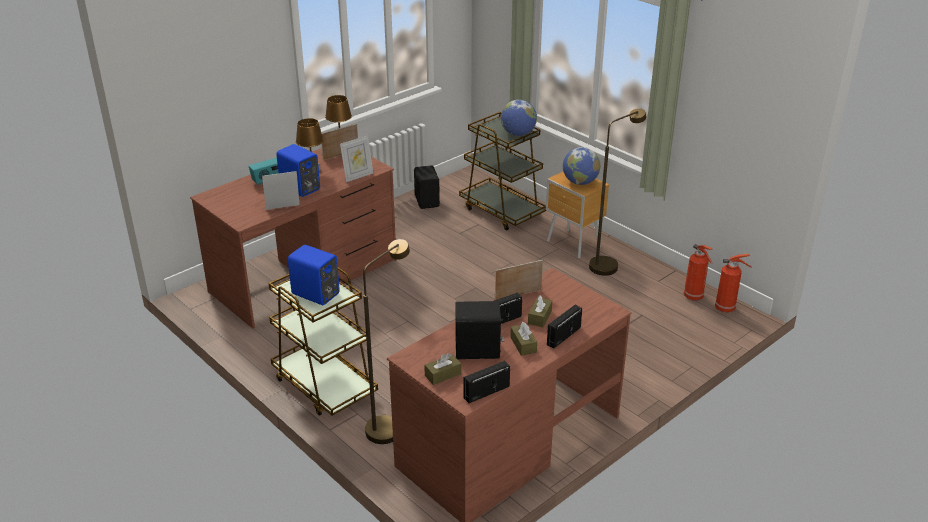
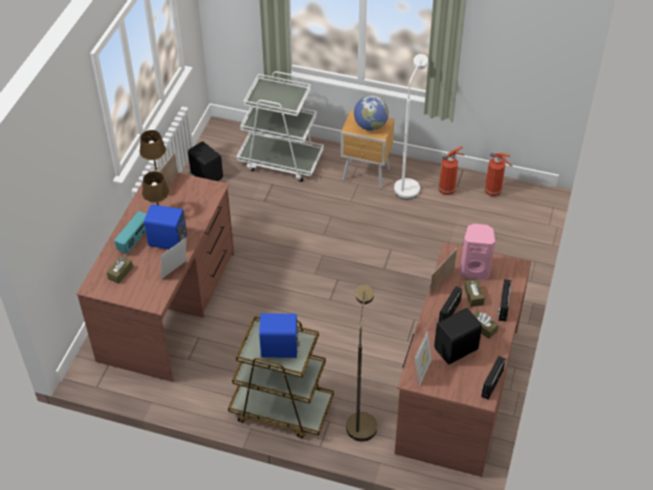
camera: 30 degrees left, 15 degrees up
(358, 176) = (206, 205): picture frame -> picture frame (422, 371)
(443, 375) = (450, 383): brown tissue box -> brown tissue box (120, 273)
(502, 211) = (281, 161): brown cart -> white cart
(518, 134) = (292, 95): globe -> none
(562, 298) = (474, 270): none -> pink speaker
(608, 264) = (408, 185): brown floor lamp -> white floor lamp
(726, 308) = (523, 193): fire extinguisher -> fire extinguisher (447, 190)

